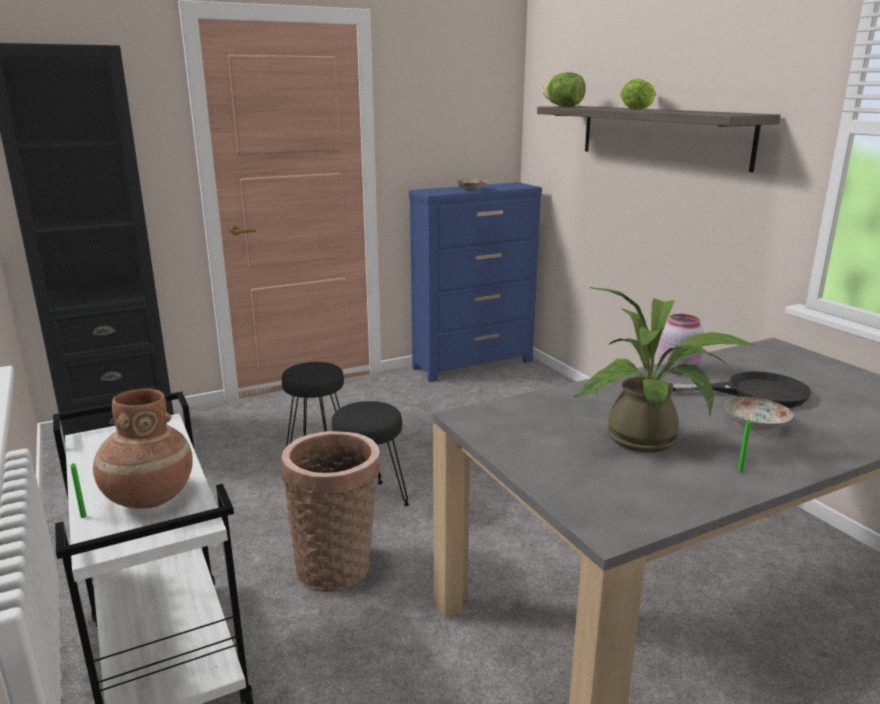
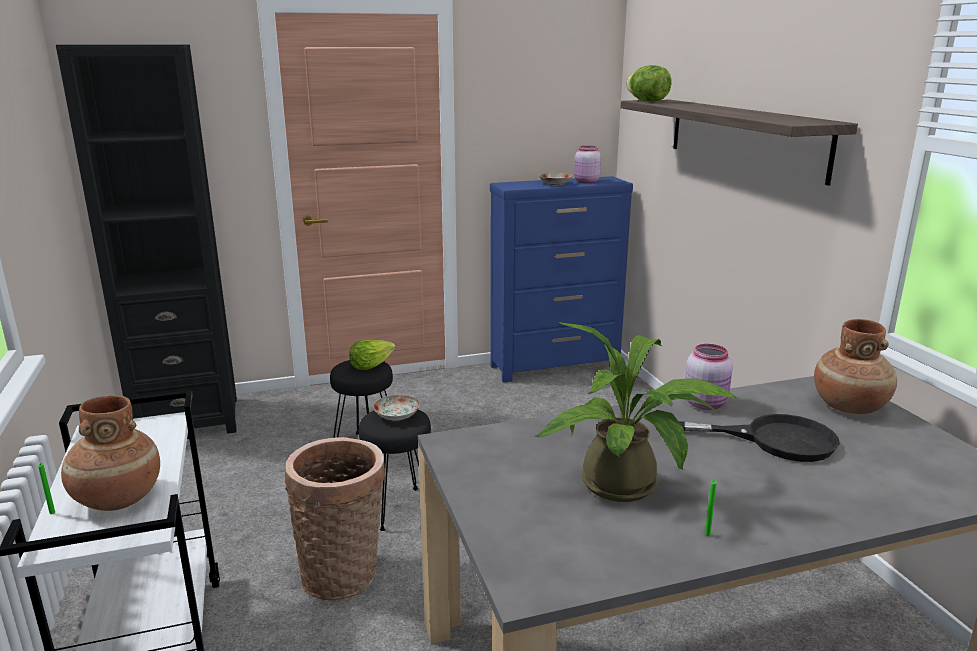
camera: 10 degrees right, 0 degrees up
(498, 187) = (586, 182): none -> pink jar
(638, 109) = (716, 109): lettuce -> lettuce (371, 365)
(756, 424) = (758, 478): plate -> plate (397, 415)
(798, 362) = (849, 406): none -> brown vase

